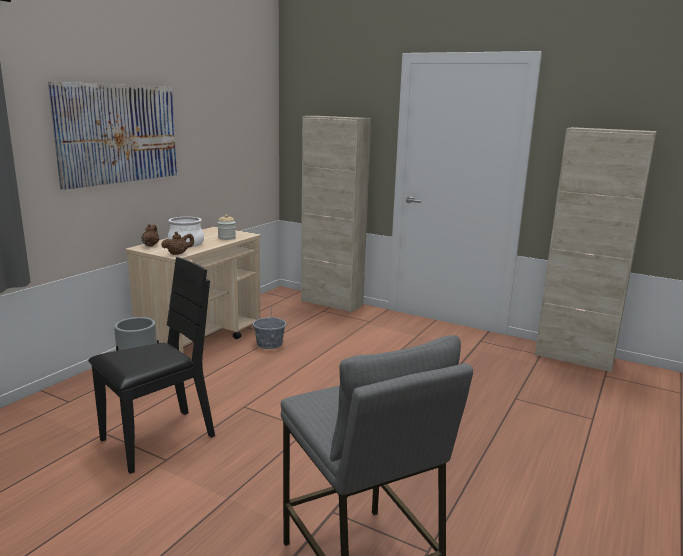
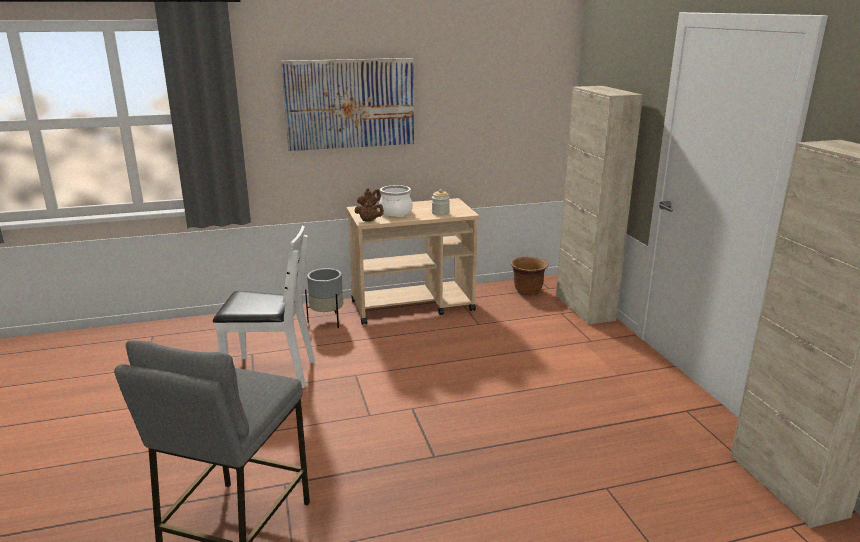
camera: 45 degrees right, 5 degrees up
(157, 439) = (270, 373): black chair -> white chair
(269, 344) = (458, 329): grey bucket -> none
(275, 303) = (528, 291): none -> brown planter

